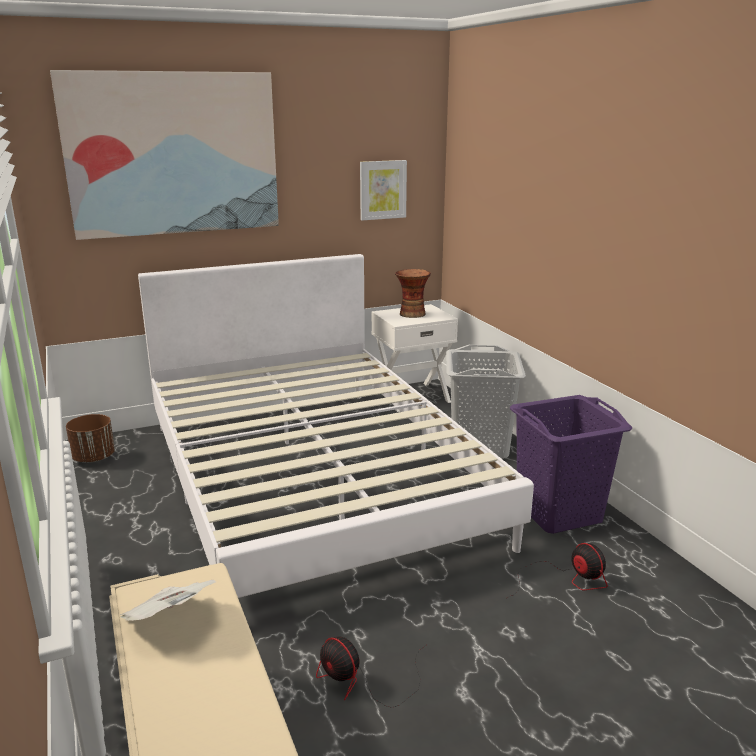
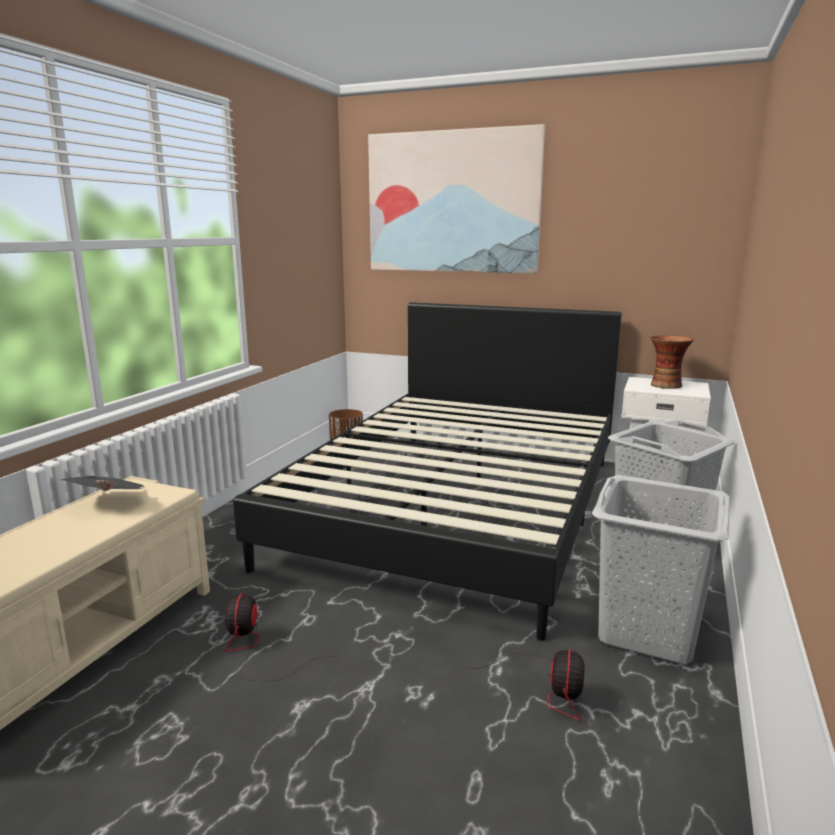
camera: 45 degrees right, 5 degrees down
(313, 479) = (459, 508): white bed -> black bed
(382, 190) = (659, 245): picture -> none
(559, 513) = (648, 632): purple laundry basket -> grey laundry basket

